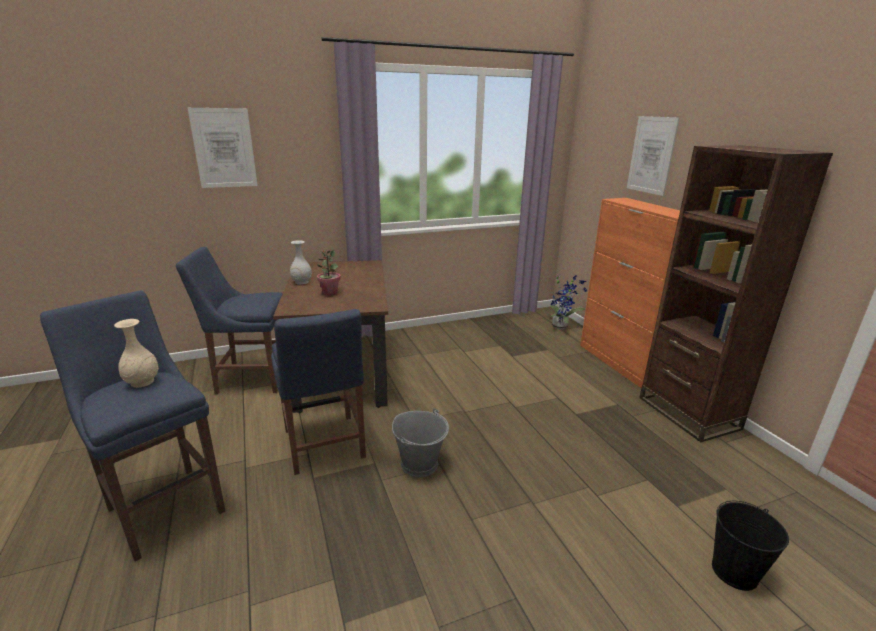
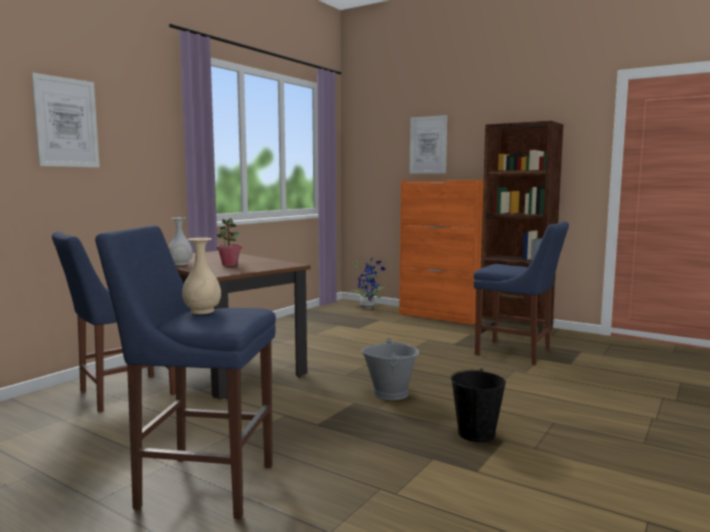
camera: 35 degrees left, 15 degrees down
(324, 446) = (293, 407): blue chair -> blue chair (517, 353)
(735, 572) = (631, 377): black bucket -> black bucket (476, 433)

